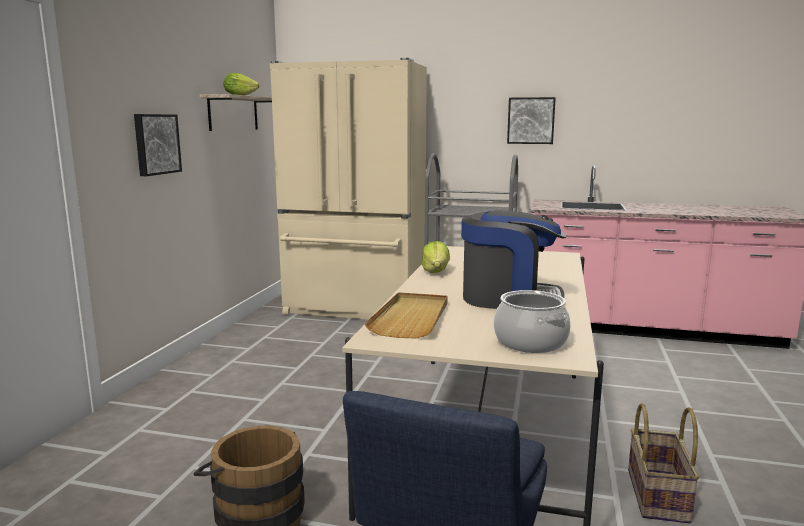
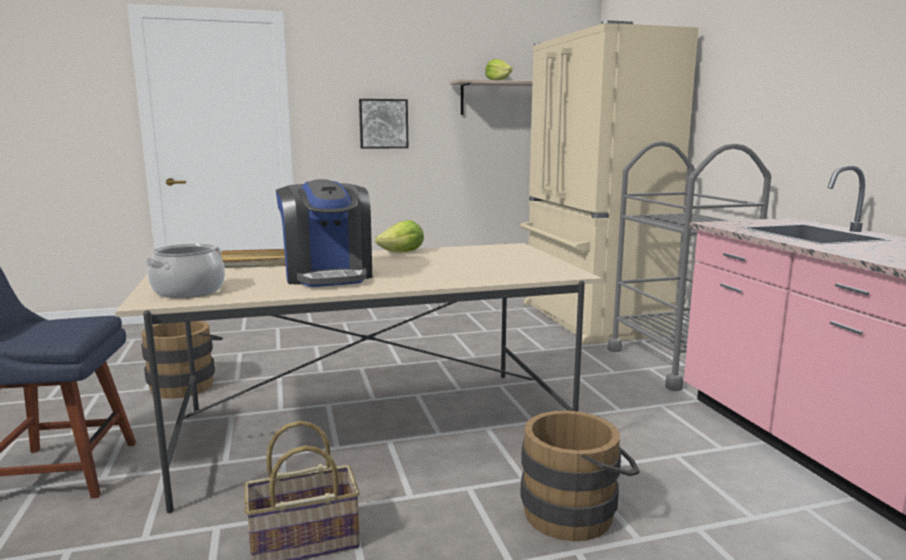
camera: 60 degrees right, 0 degrees up
(531, 120) = (805, 92): picture -> none
(649, 398) = (576, 512): none -> brown bucket

